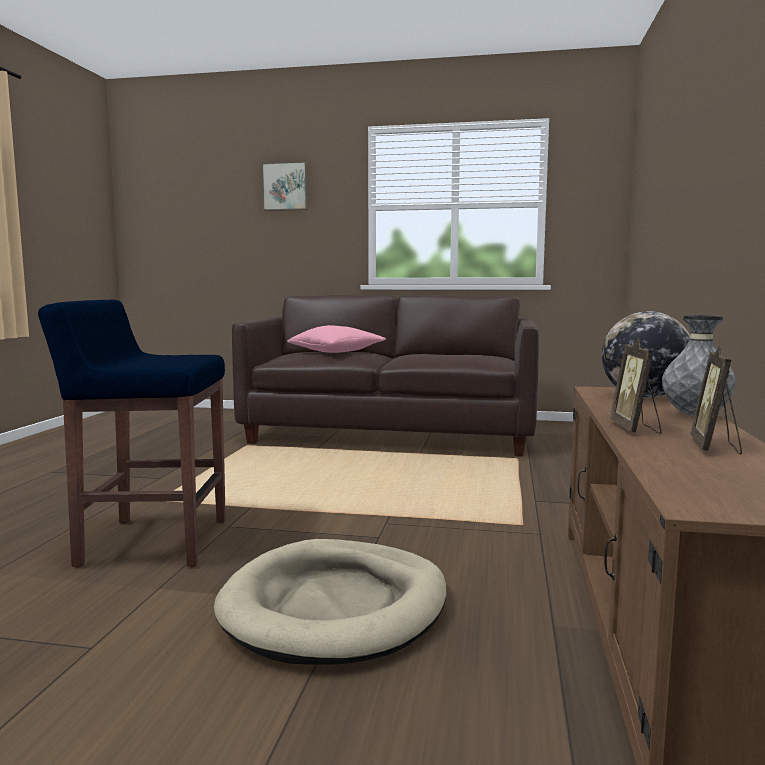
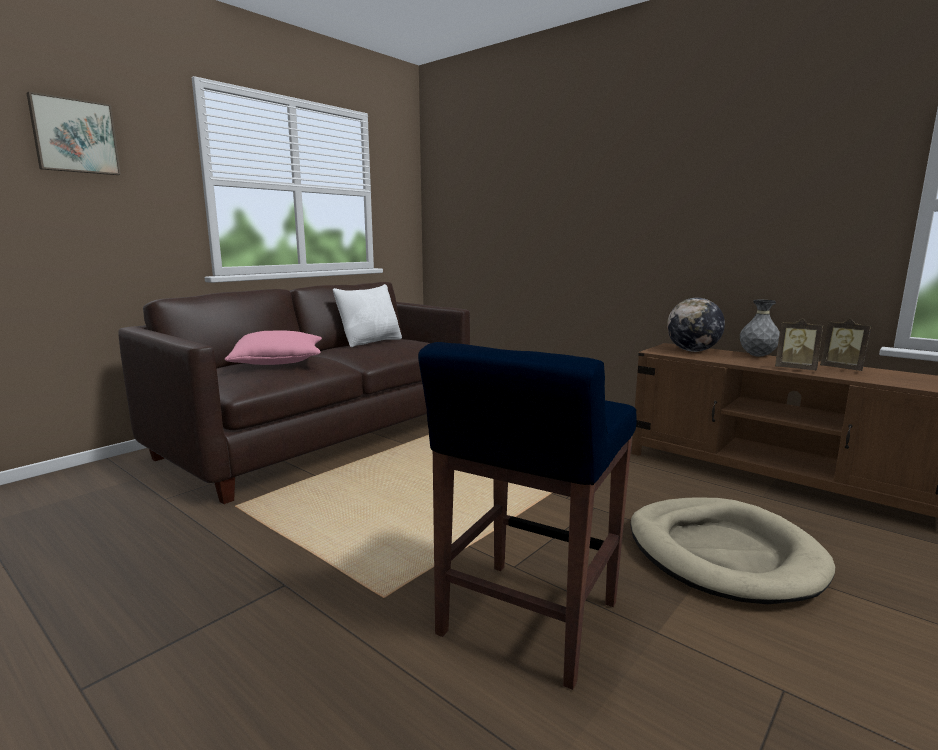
camera: 60 degrees left, 5 degrees up
(454, 353) = (371, 342): none -> white pillow

